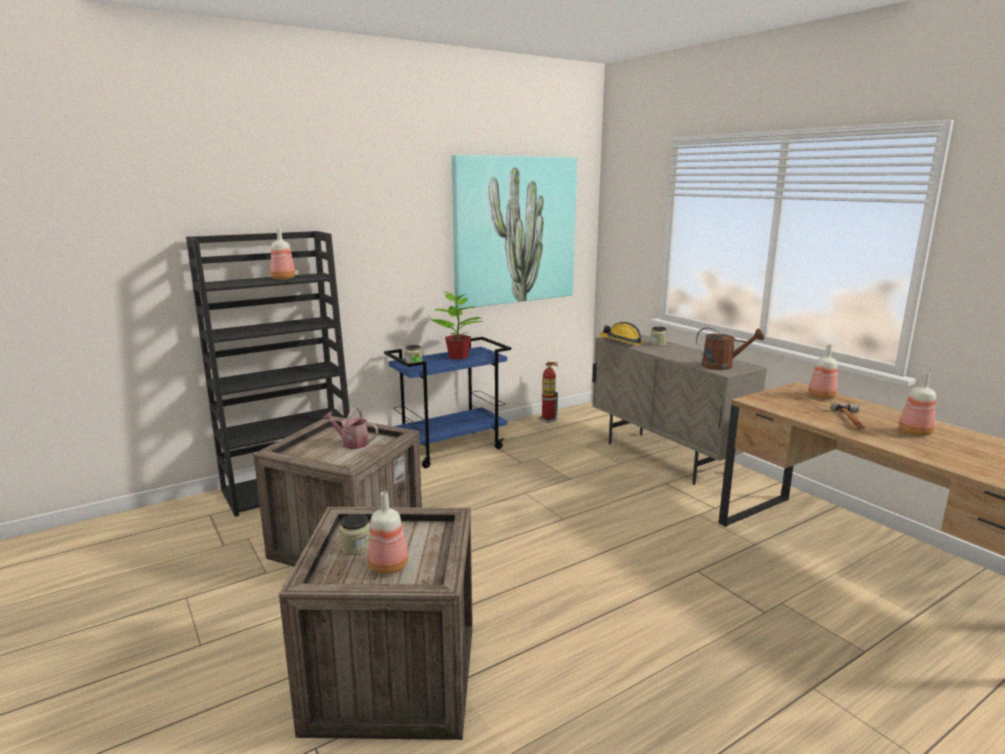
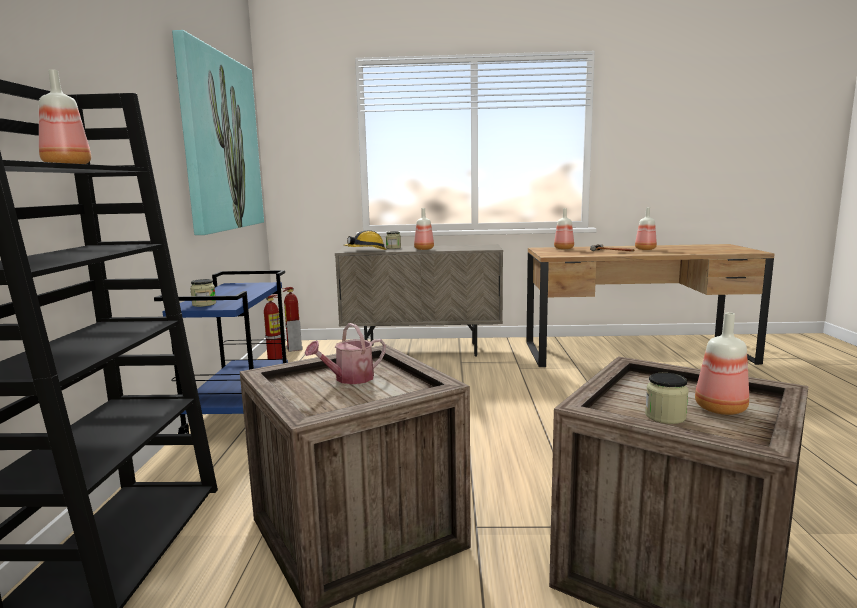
camera: 55 degrees left, 5 degrees down
(459, 357) = (235, 291): potted plant -> none
(582, 414) = (294, 349): none -> fire extinguisher
(669, 353) = (423, 249): none -> bottle
(723, 366) = (477, 247): brown watering can -> none

